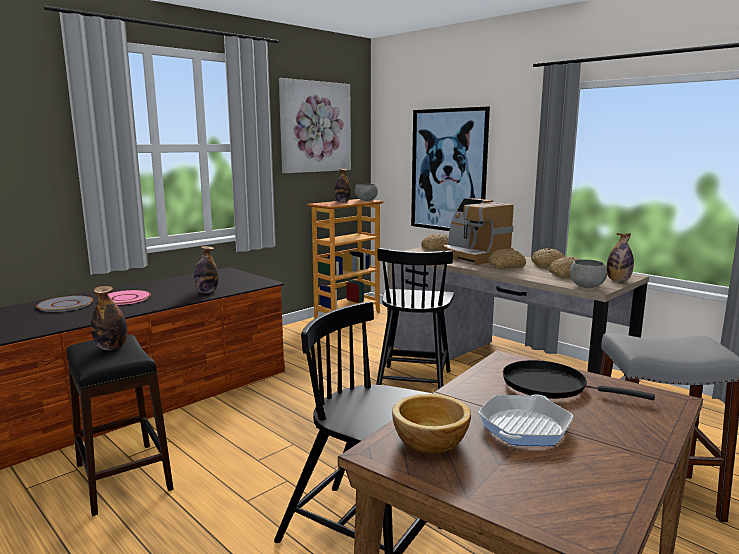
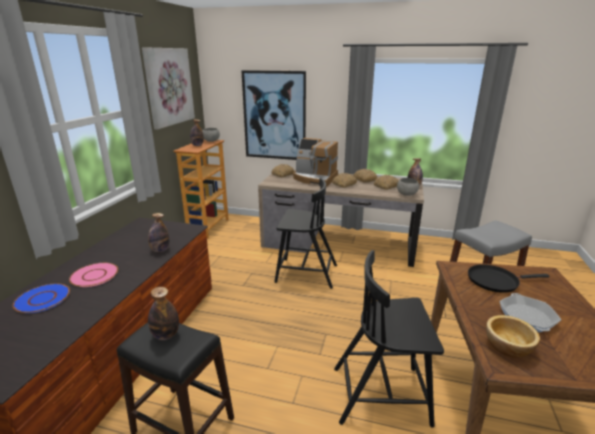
camera: 30 degrees left, 10 degrees up
(65, 305) = (42, 299): grey plate -> blue plate
(413, 384) = (305, 273): black chair -> black chair turned 60 degrees counterclockwise

